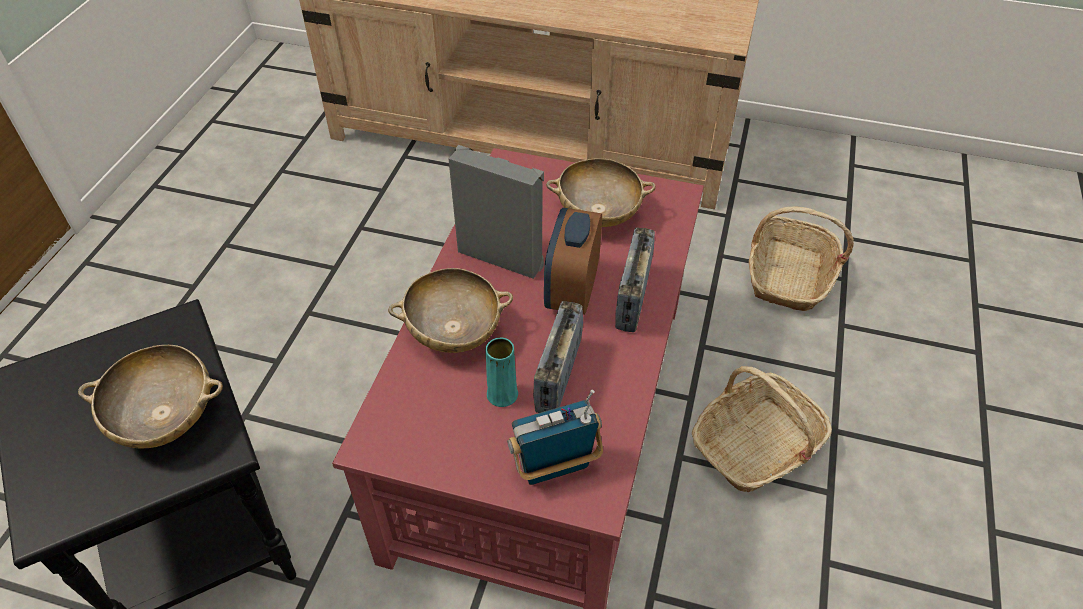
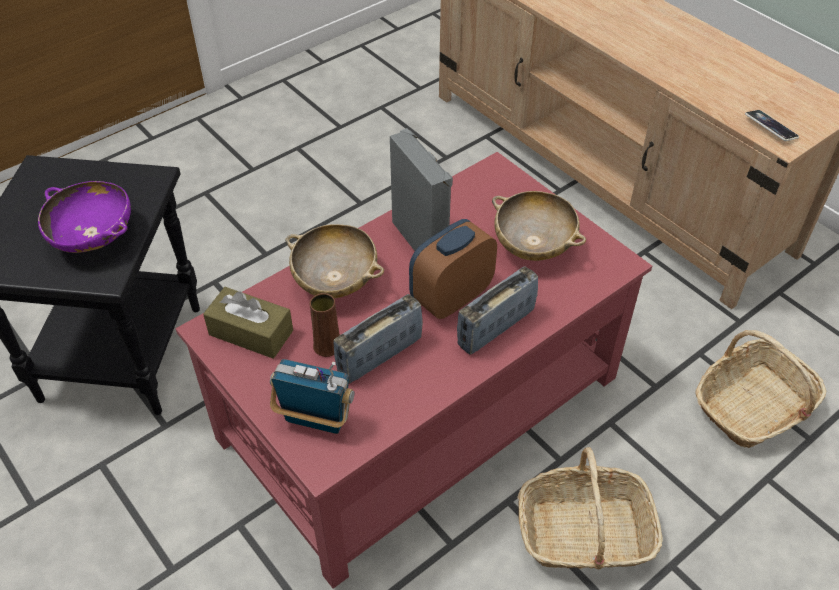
camera: 35 degrees right, 0 degrees up
(165, 417) = (93, 237): beige bowl -> purple bowl
(416, 423) = (251, 332): none -> brown tissue box
(502, 394) = (327, 346): turquoise vase -> brown vase
(709, 34) = (770, 128): none -> phone

